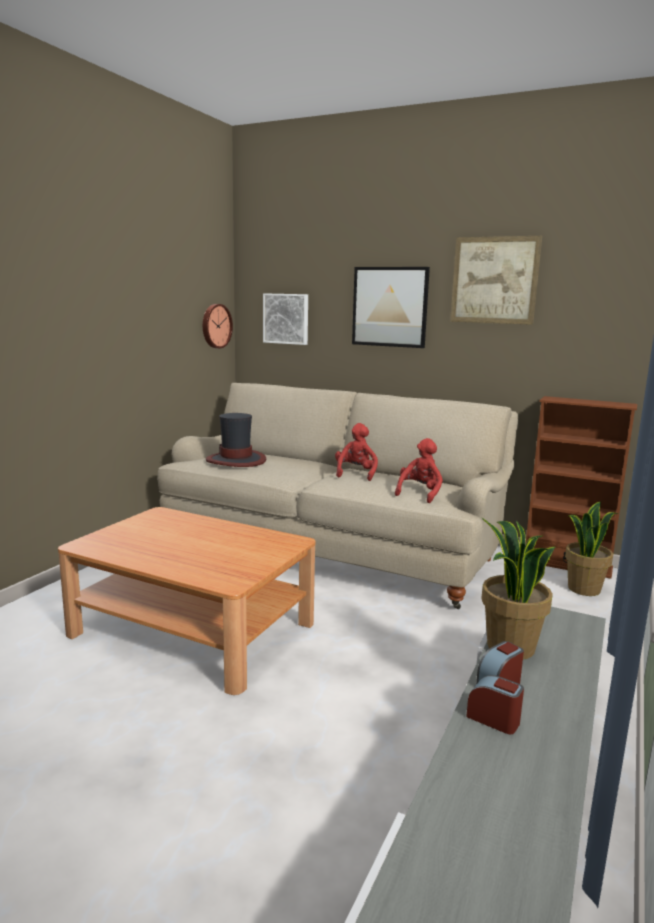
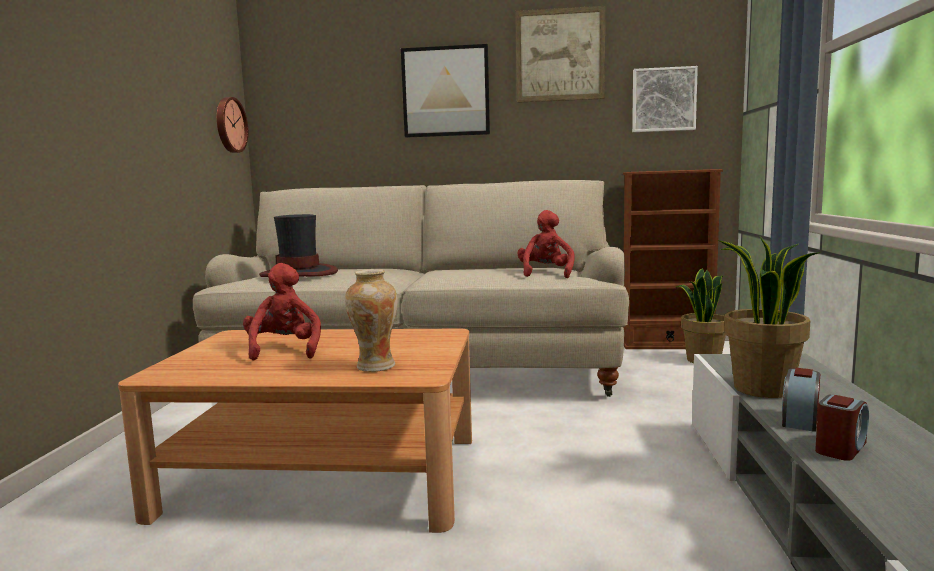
camera: 20 degrees left, 5 degrees down
(212, 566) = (375, 366): none -> vase
(286, 318) = (317, 115): picture -> picture (663, 100)
(355, 474) = (455, 269): red plush toy -> red plush toy (284, 350)
(493, 719) = (840, 448): alarm clock -> alarm clock turned 120 degrees clockwise

